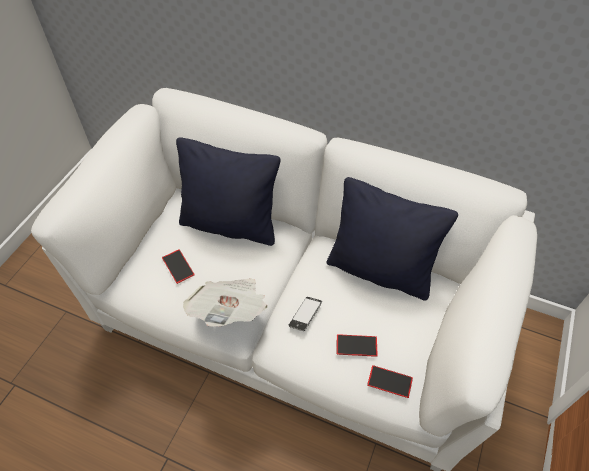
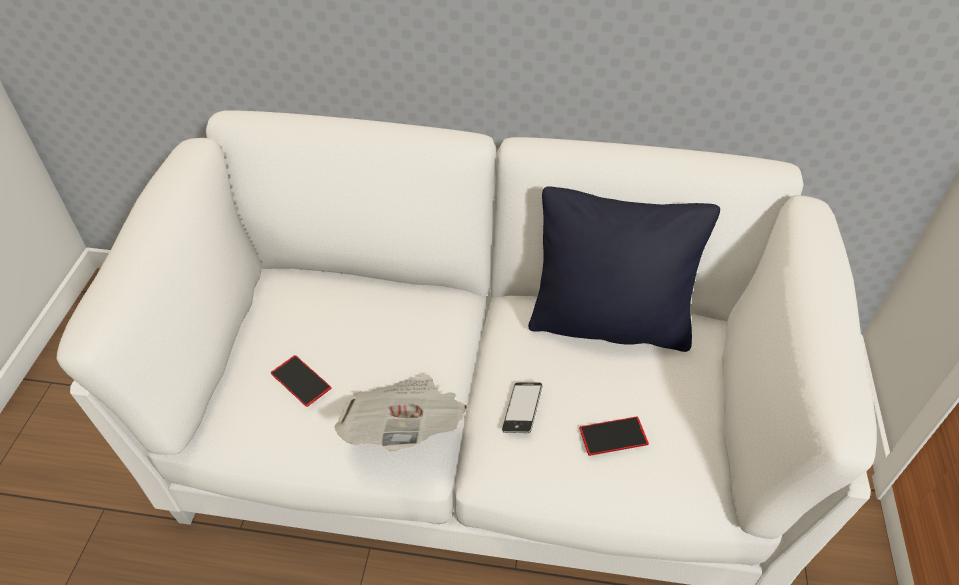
camera: 15 degrees left, 5 degrees down
(230, 224) = (365, 303): black pillow -> none
(390, 381) = (678, 477): phone -> none

